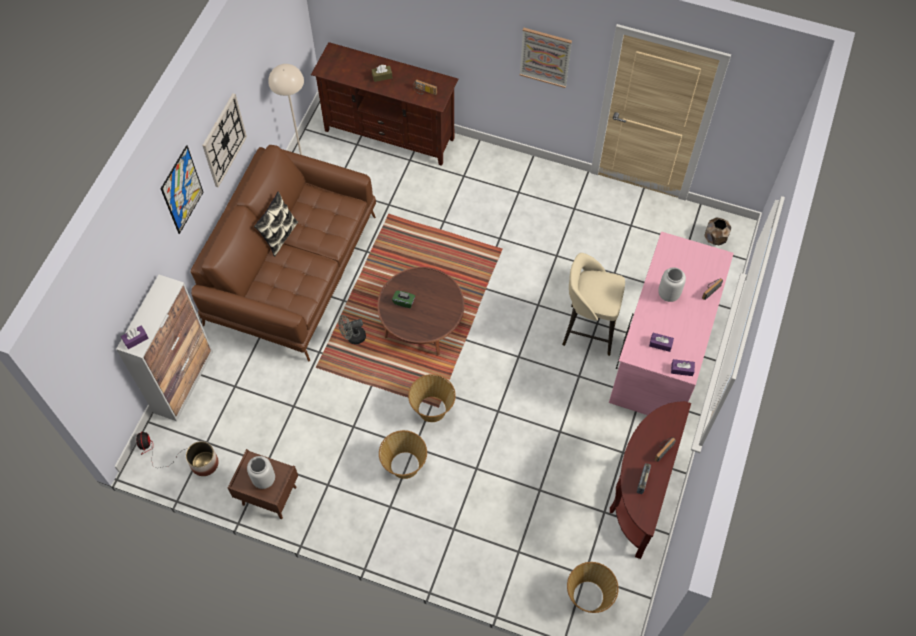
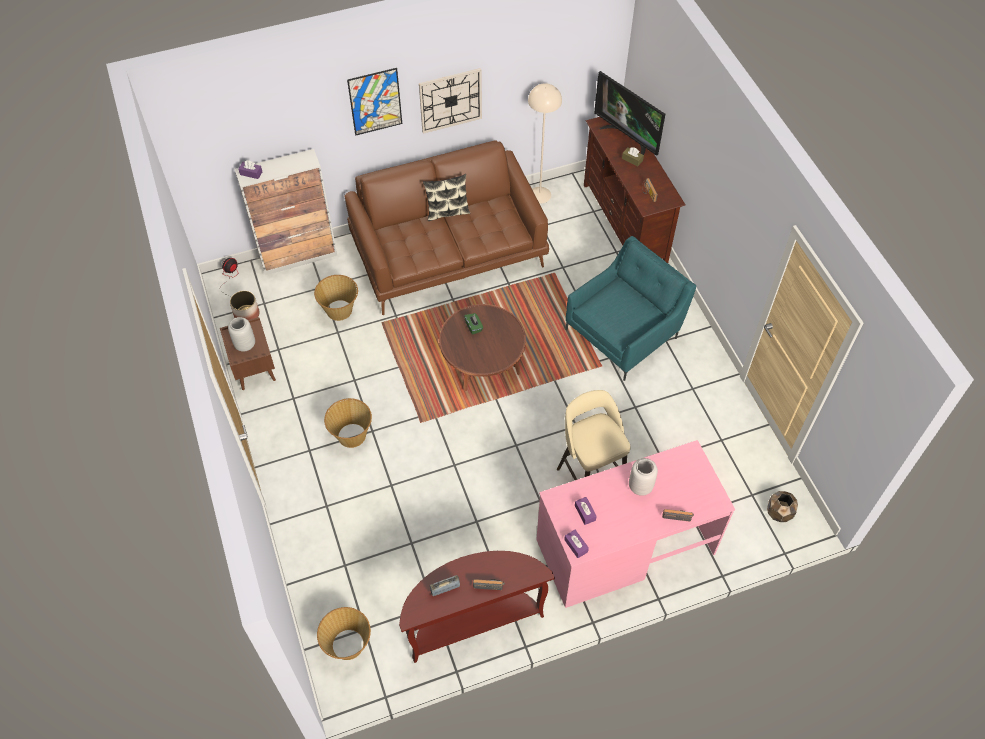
camera: 50 degrees right, 5 degrees down
(353, 337) = (427, 326): grey fan -> none
(357, 62) = (627, 137): none -> television
(432, 409) = (415, 419): basket -> basket (339, 310)
(486, 211) = (624, 332): none -> turquoise armchair
(545, 57) = (742, 225): picture -> none

